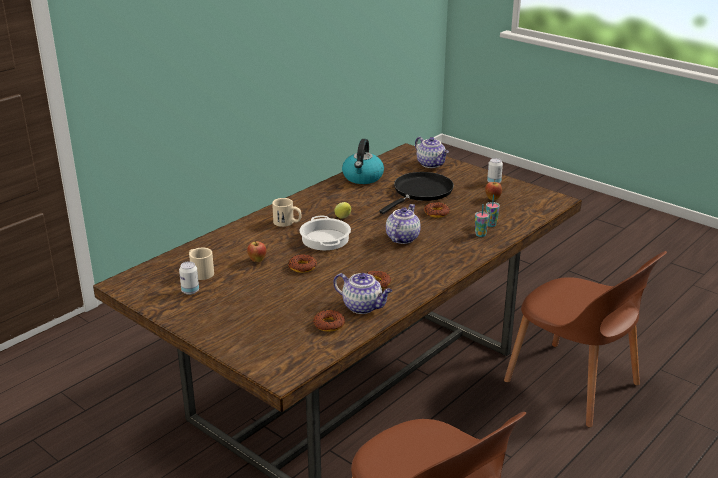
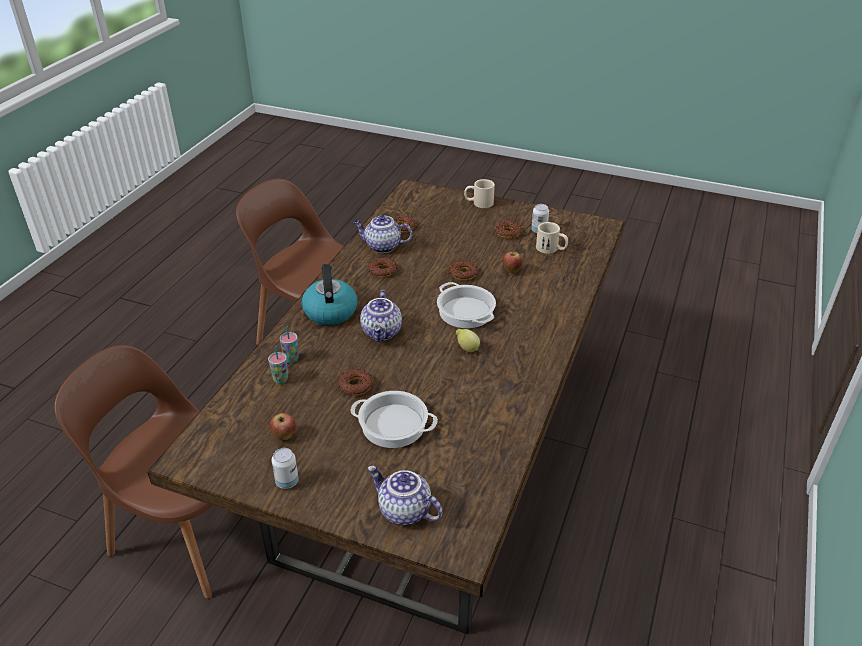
camera: 160 degrees right, 10 degrees up
(223, 295) = (507, 232): none -> donut
(287, 222) = (525, 326): beige mug -> beige mug (478, 203)
(363, 177) = (493, 440): kettle -> kettle (330, 311)
(420, 192) = (392, 425): black frying pan -> cooking pot

